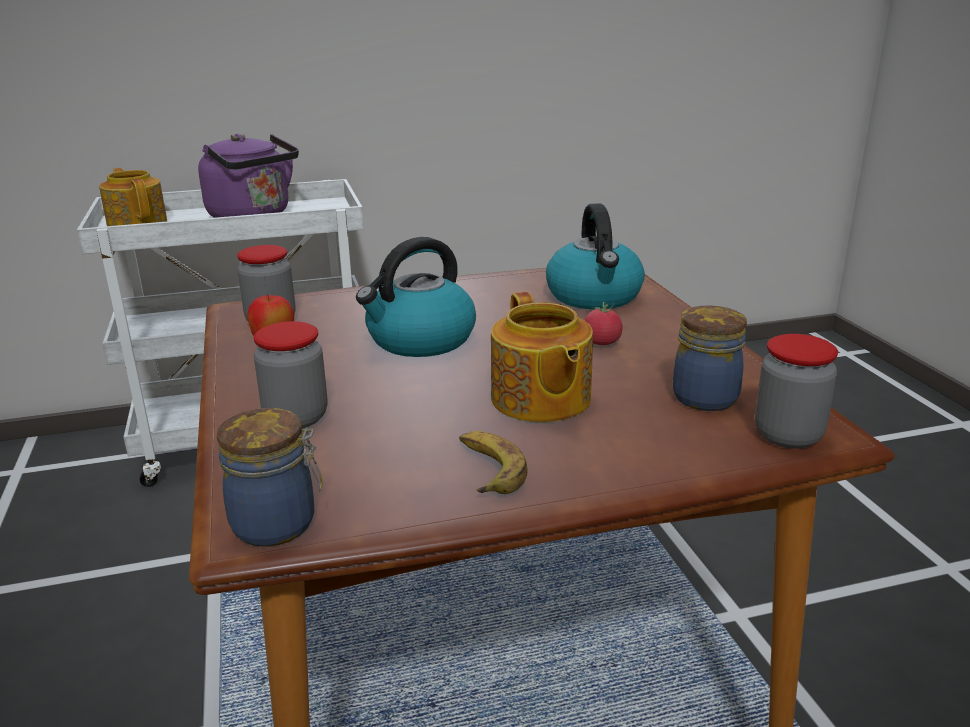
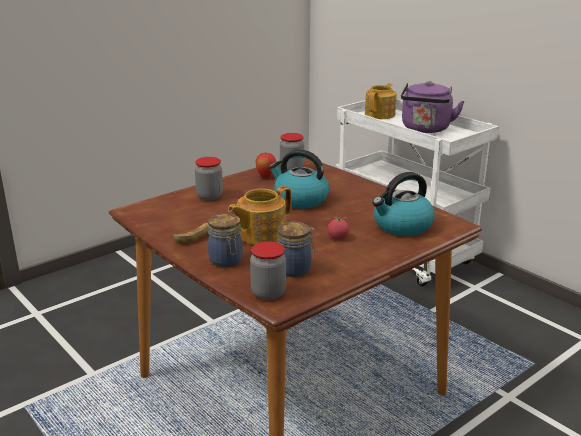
camera: 65 degrees right, 0 degrees up
(278, 524) = (139, 212): jar -> jar (226, 261)

